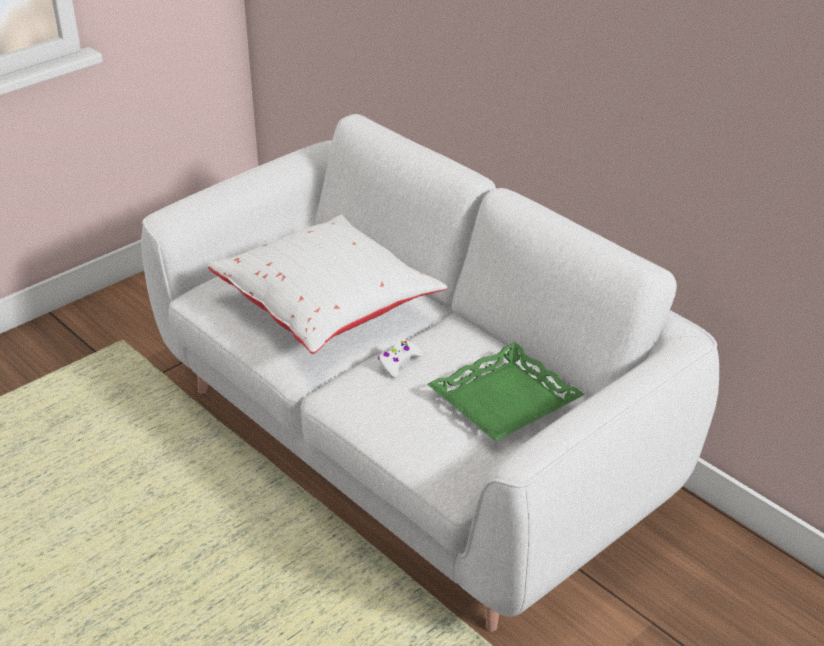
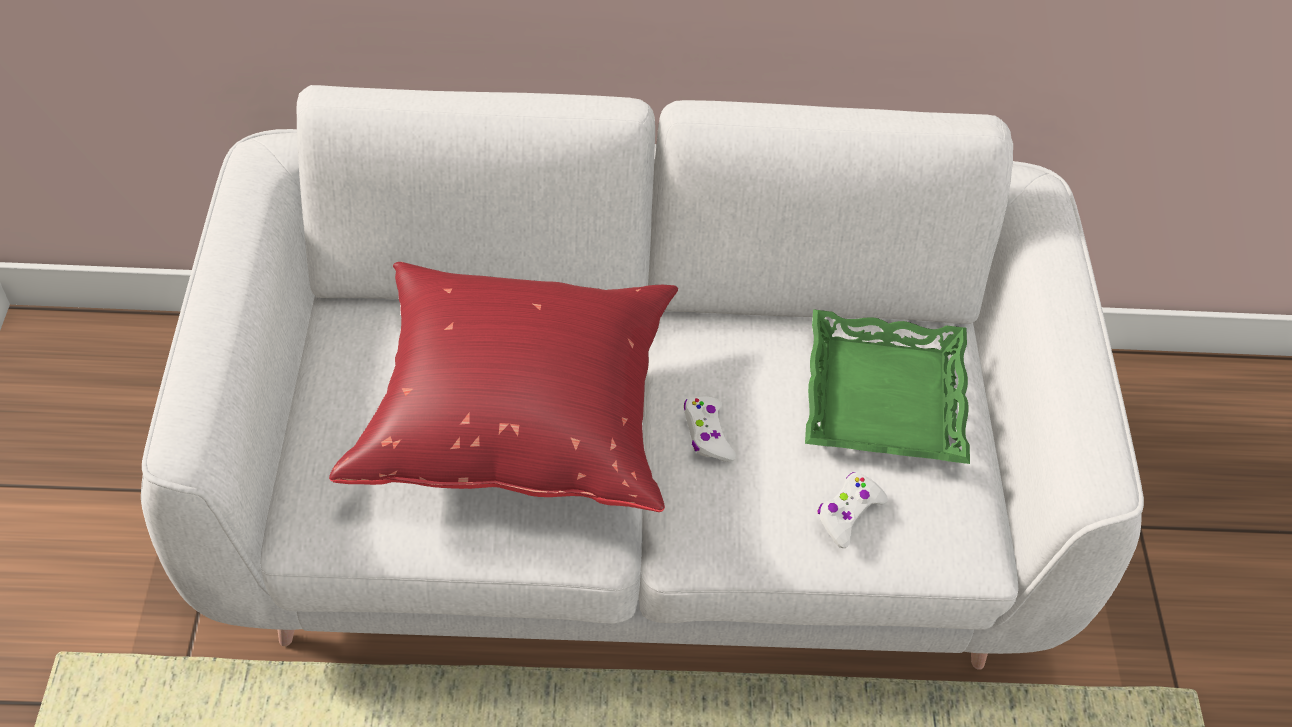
camera: 50 degrees left, 15 degrees up
(328, 308) = (518, 416): white pillow -> red pillow
(414, 428) = (848, 514): none -> white game controller

